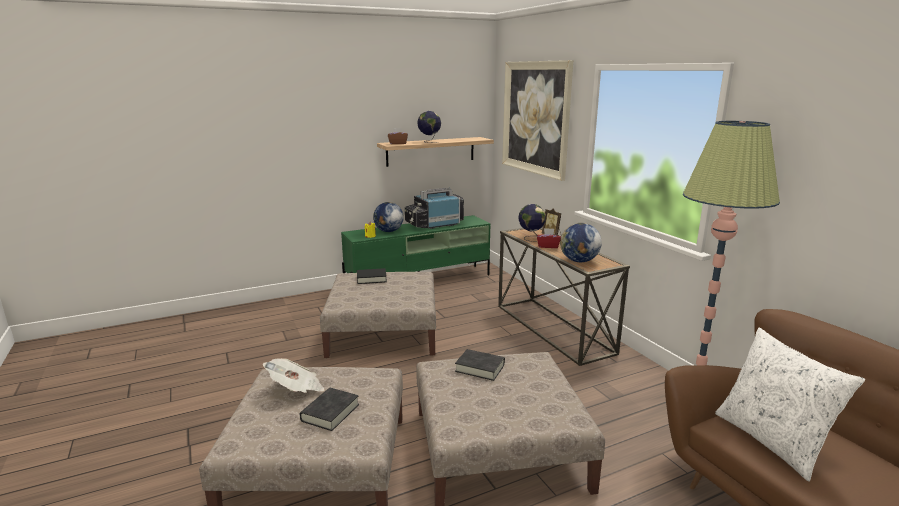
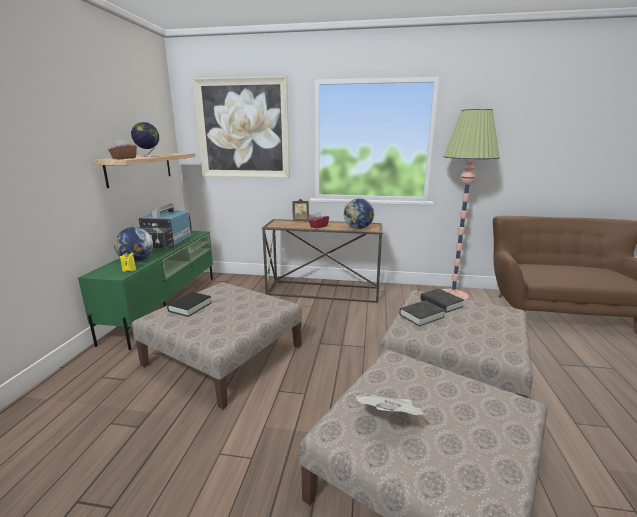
camera: 55 degrees left, 0 degrees up
(330, 412) = (453, 408): black book -> black book (441, 303)
(531, 238) = (294, 225): globe -> none
(771, 441) = (552, 276): white pillow -> none

